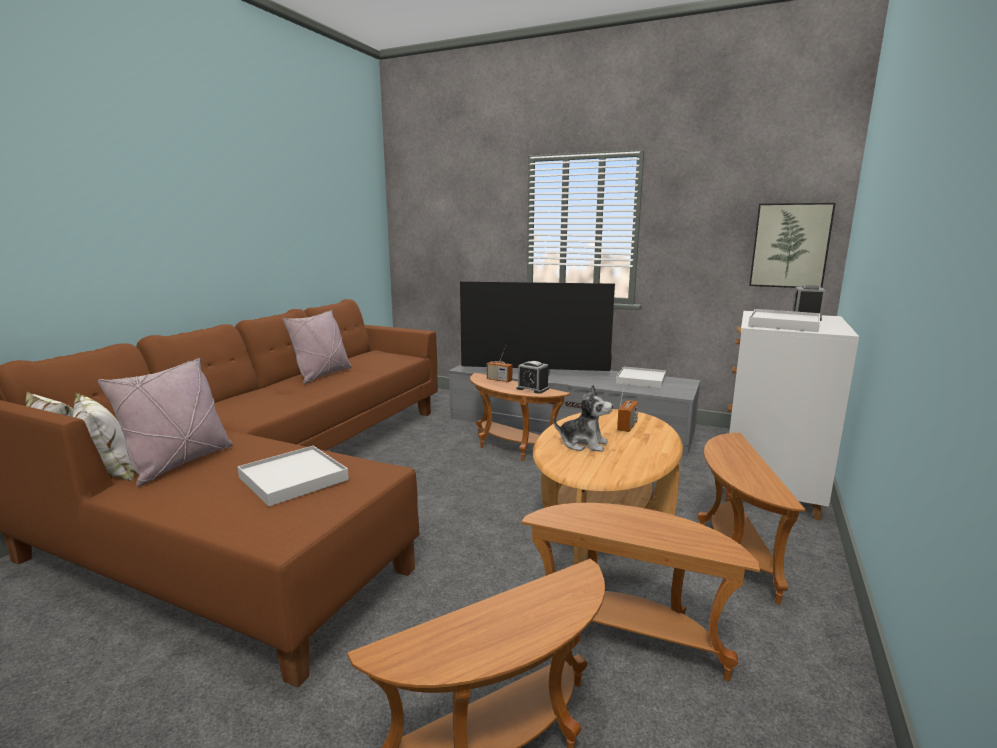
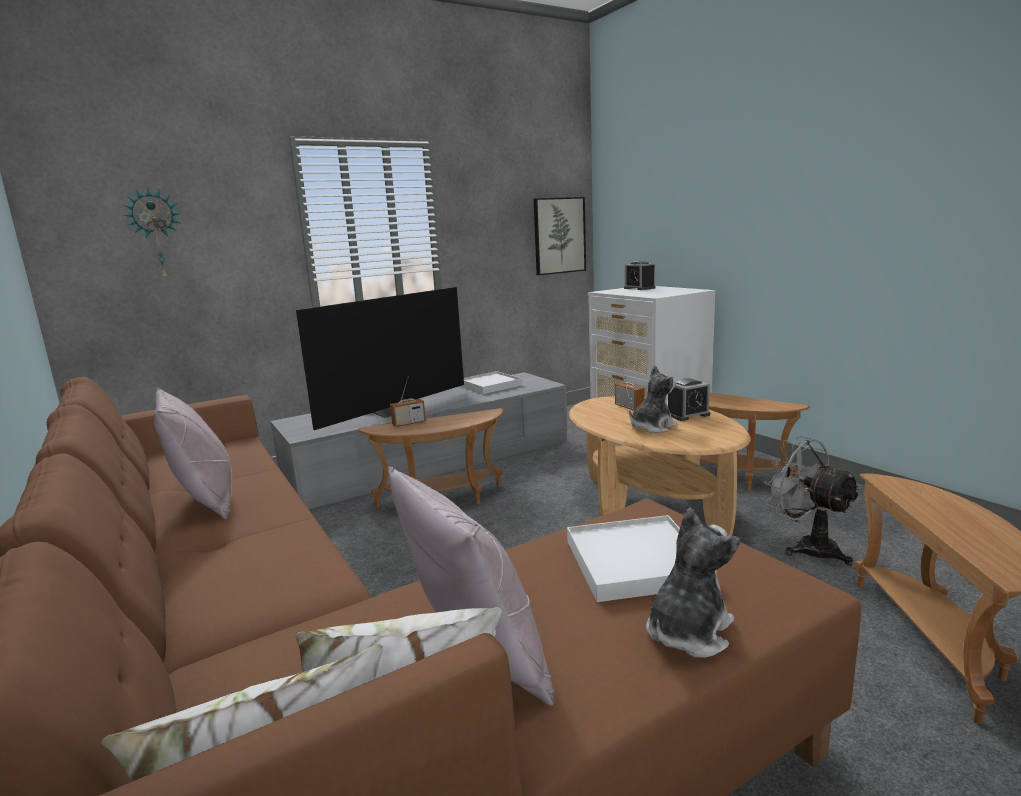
camera: 55 degrees left, 0 degrees up
(210, 507) = (687, 632): none -> plush toy
(444, 224) = (156, 235): none -> wall clock
(532, 389) = (464, 417): alarm clock -> alarm clock (687, 415)
(627, 635) = (807, 547): brown side table -> grey fan
(784, 324) = (656, 292): white tray -> none

